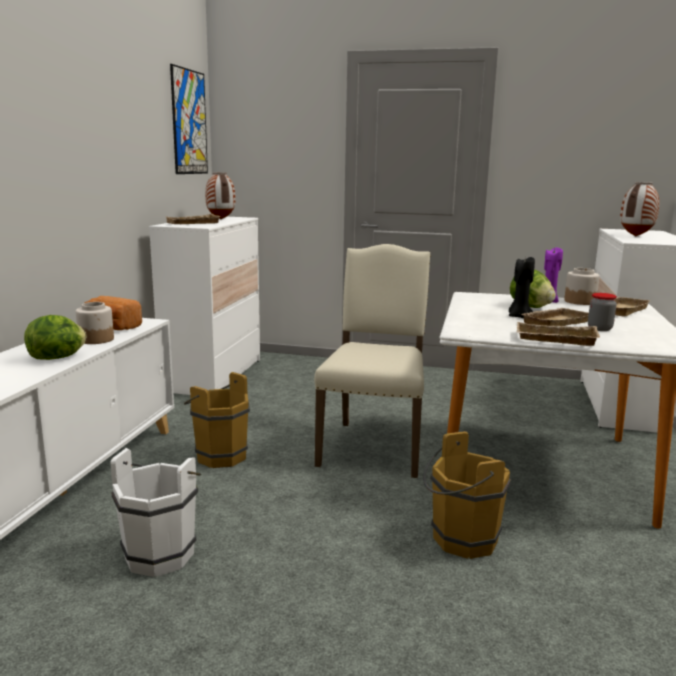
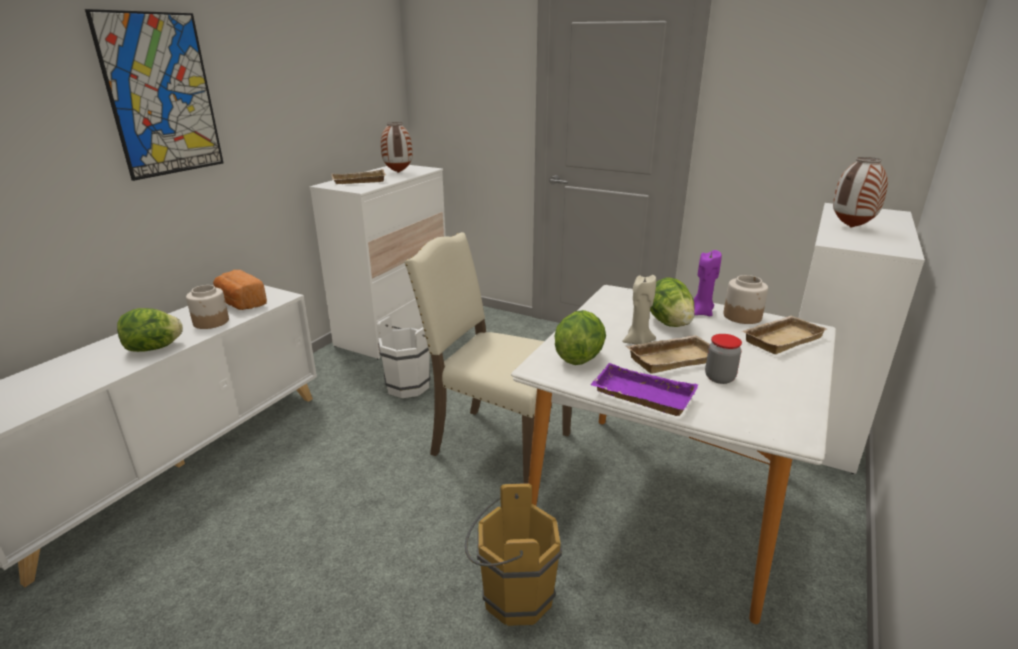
camera: 15 degrees right, 10 degrees up
(163, 552) = (220, 555): white bucket -> white bucket (410, 384)
(189, 122) = (370, 65): picture -> picture (161, 95)
(218, 455) = (340, 436): brown bucket -> none
(374, 446) = (496, 445): beige chair -> beige chair turned 90 degrees counterclockwise
(484, 325) = (579, 357): none -> lettuce
(519, 316) = (637, 342): black candle -> beige candle
(554, 340) = (640, 396): beige tray -> purple tray

